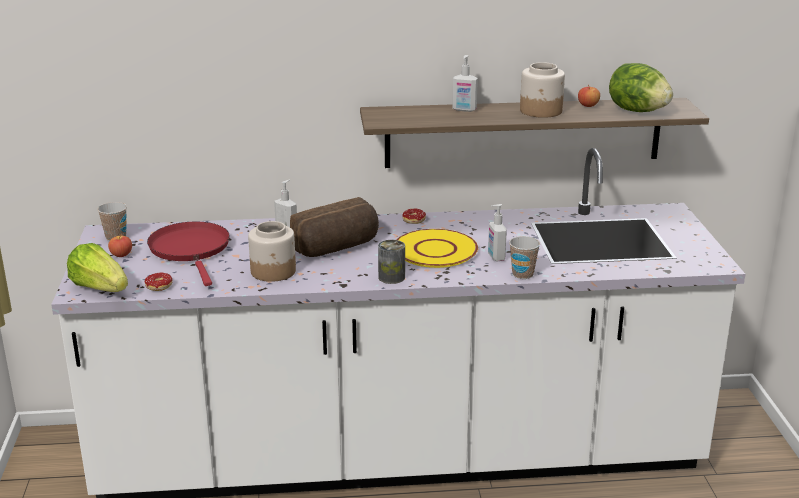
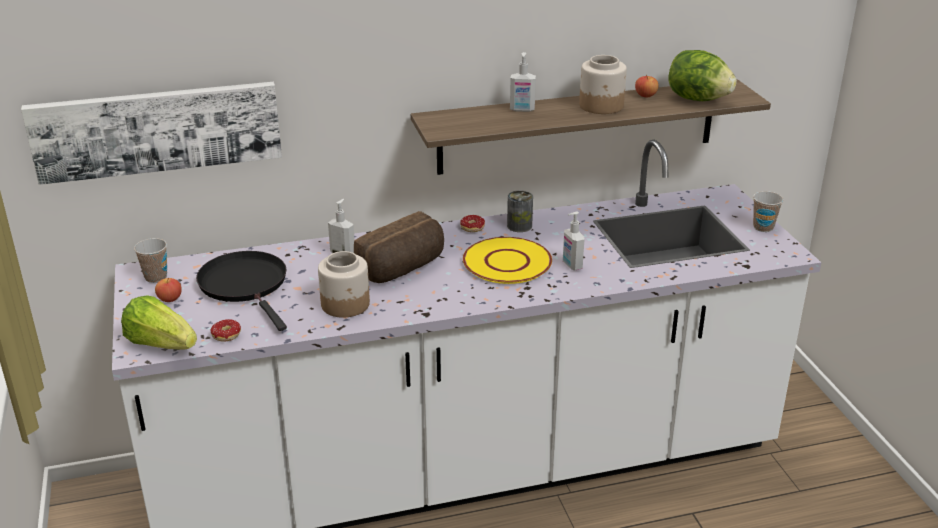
camera: 10 degrees left, 5 degrees up
(128, 105) = (157, 130): none -> picture
(191, 249) = (246, 285): red frying pan -> black frying pan
(391, 277) = (473, 300): can -> can (519, 226)
(522, 274) = (606, 283): cup -> cup (763, 227)

